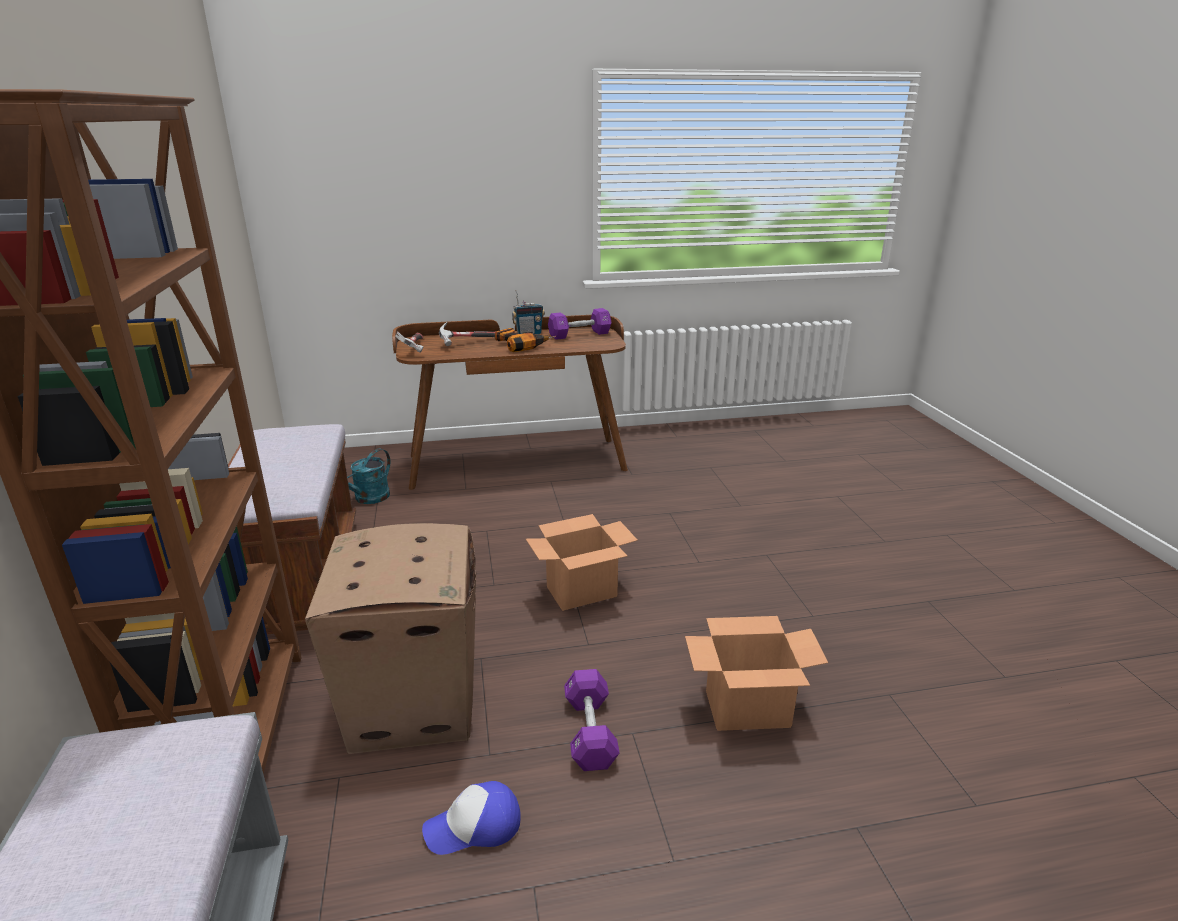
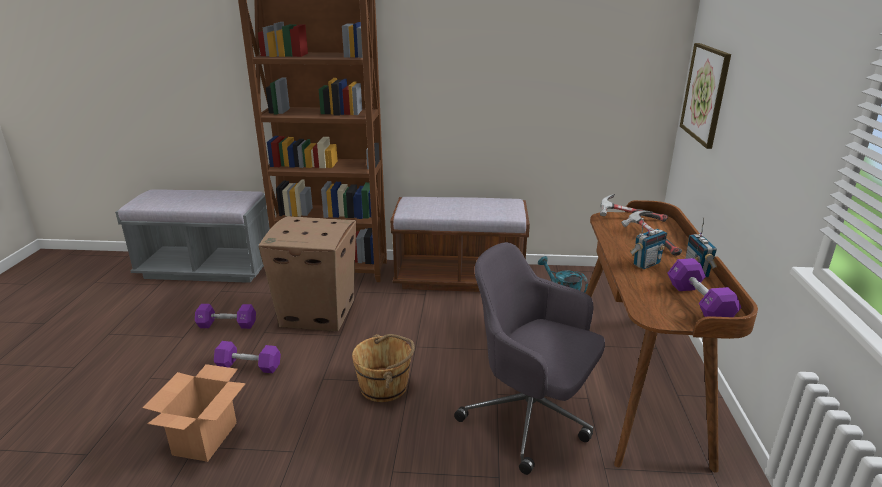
camera: 105 degrees right, 0 degrees up
(328, 217) = (705, 94): none -> picture
(474, 827) = (227, 325): cap -> purple dumbbell
(521, 345) = (646, 264): power drill -> radio
(582, 591) = (385, 386): cardboard box -> brown bucket
(590, 504) = (530, 417): none -> grey office chair

